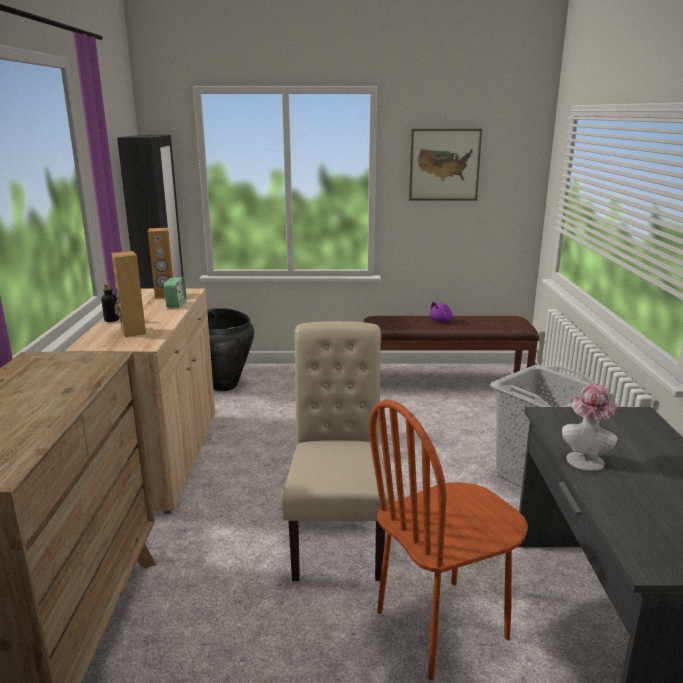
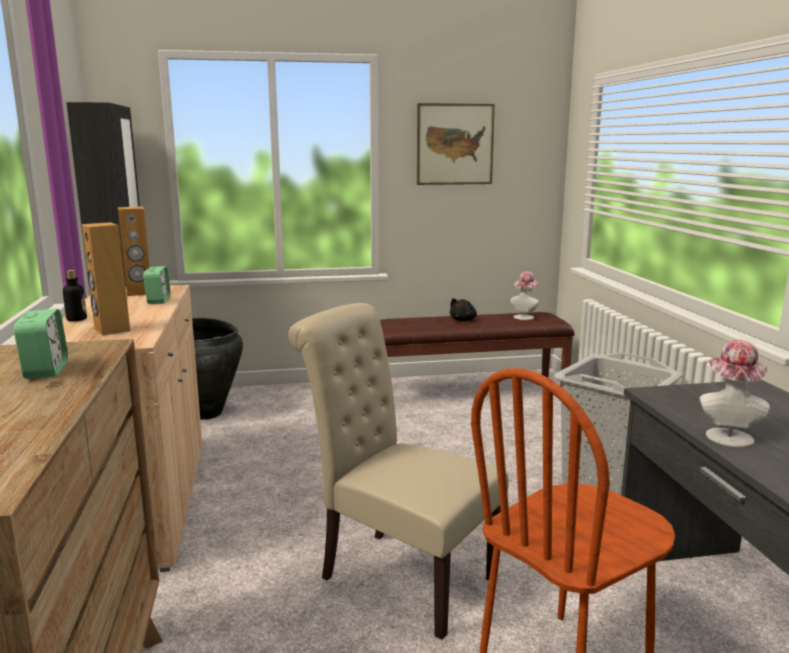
camera: 10 degrees left, 5 degrees down
(65, 377) = (46, 370): none -> alarm clock
(337, 535) = (398, 575): beige chair -> beige chair turned 45 degrees counterclockwise
(441, 321) = (463, 320): purple plush toy -> black plush toy
(497, 320) = (524, 316): none -> hat

